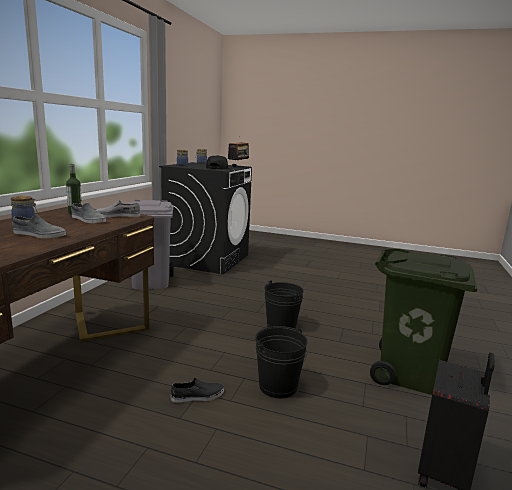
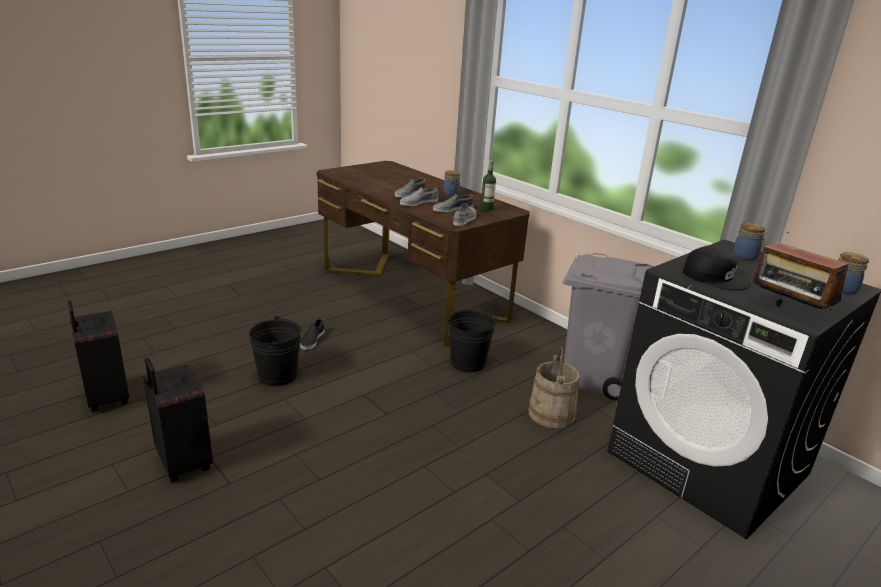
camera: 120 degrees right, 10 degrees up
(76, 229) = (418, 202): none -> grey shoe
(204, 287) = (551, 414): none -> beige bucket
(281, 326) = (376, 427): black bucket -> black bucket (468, 363)
(409, 375) = (182, 463): green trash can -> black suitcase

